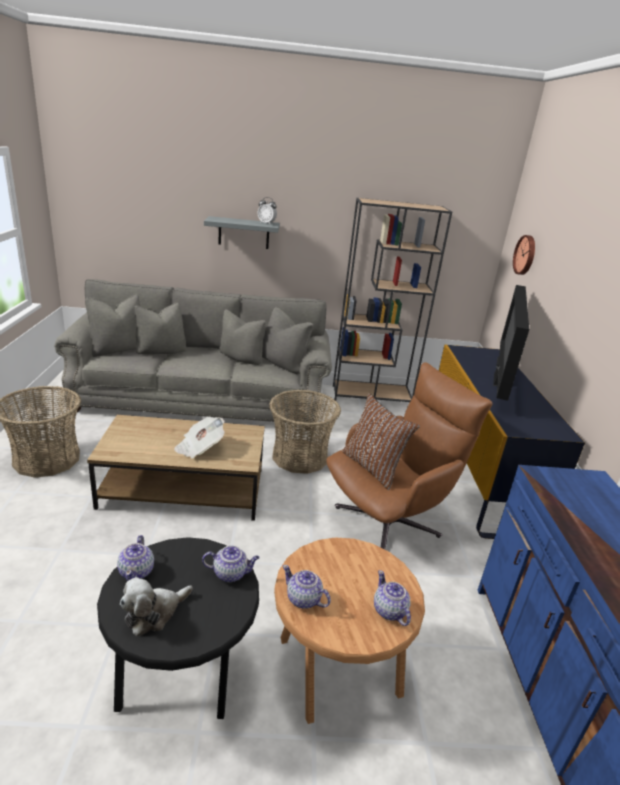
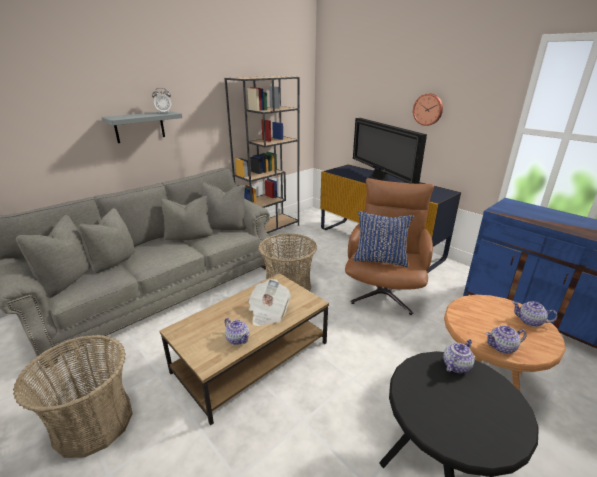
camera: 40 degrees left, 0 degrees up
(137, 571) = (420, 413): teapot -> teapot (237, 339)
(154, 613) = (478, 426): plush toy -> none
(373, 467) = (380, 259): brown pillow -> blue pillow
(525, 255) = (346, 98): wall clock -> wall clock (428, 109)

